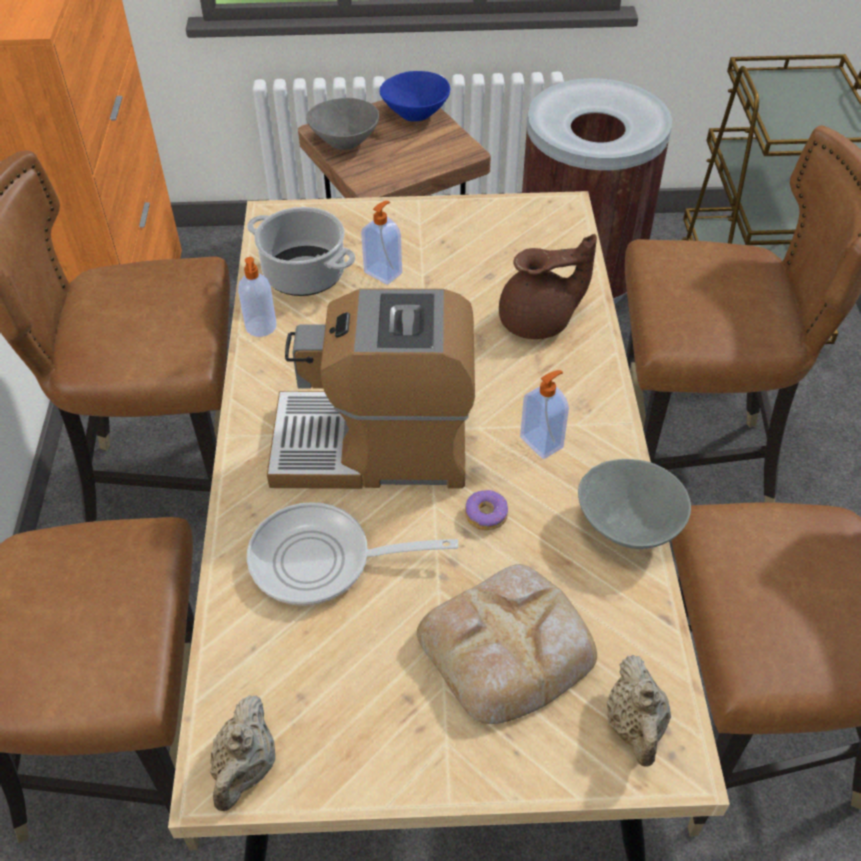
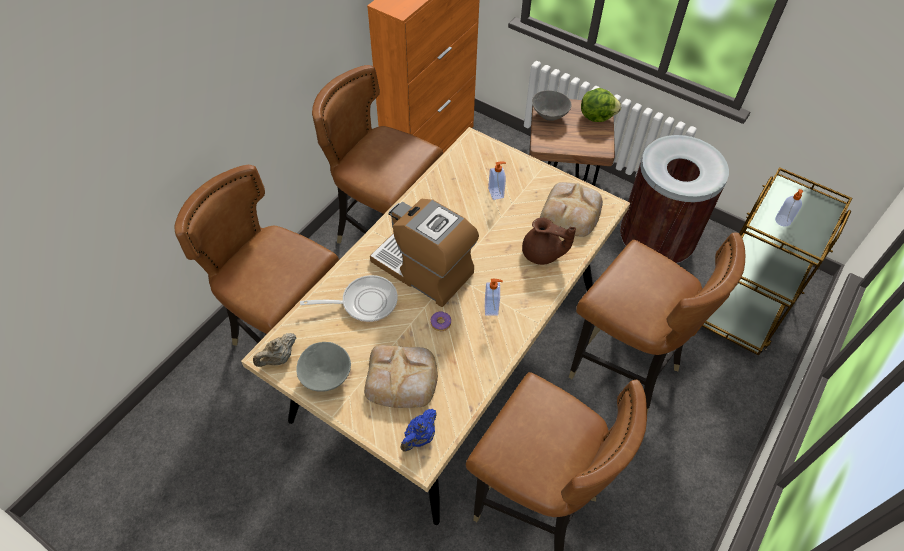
camera: 35 degrees right, 5 degrees up
(261, 327) = (424, 191): soap dispenser -> soap dispenser (782, 221)
(305, 274) = (463, 176): cooking pot -> none
(321, 561) = (364, 302): frying pan -> frying pan turned 135 degrees clockwise
(414, 114) = (596, 116): blue bowl -> lettuce
(521, 242) = (571, 212): none -> bread
(627, 526) = (492, 363): grey bowl -> grey bowl (326, 376)
(635, 726) = (419, 437): beige teapot -> blue teapot

